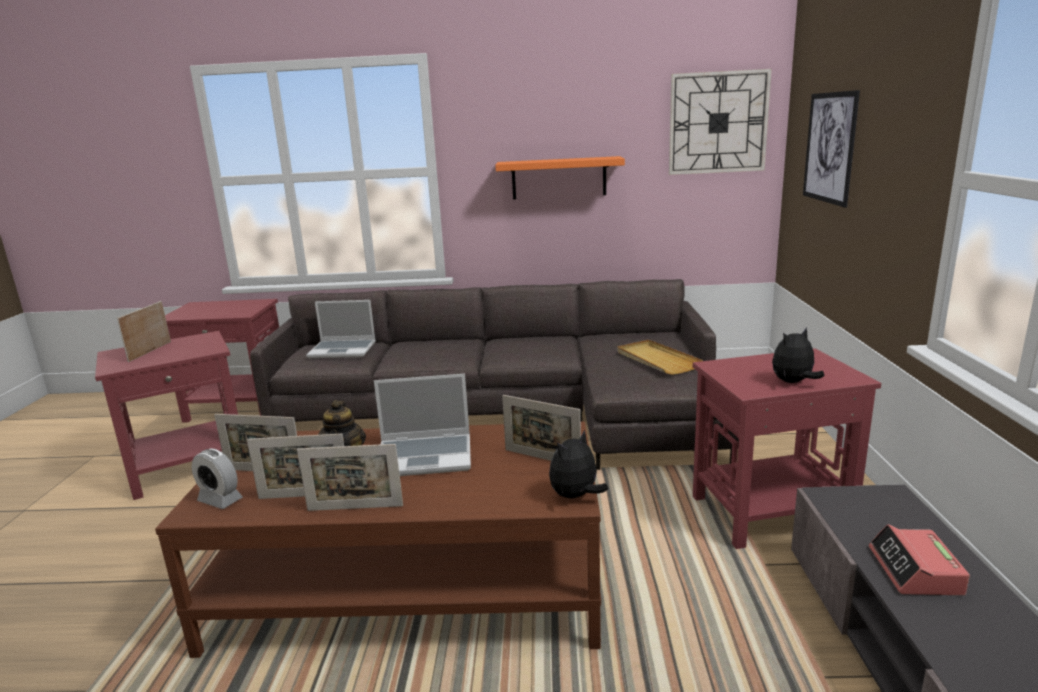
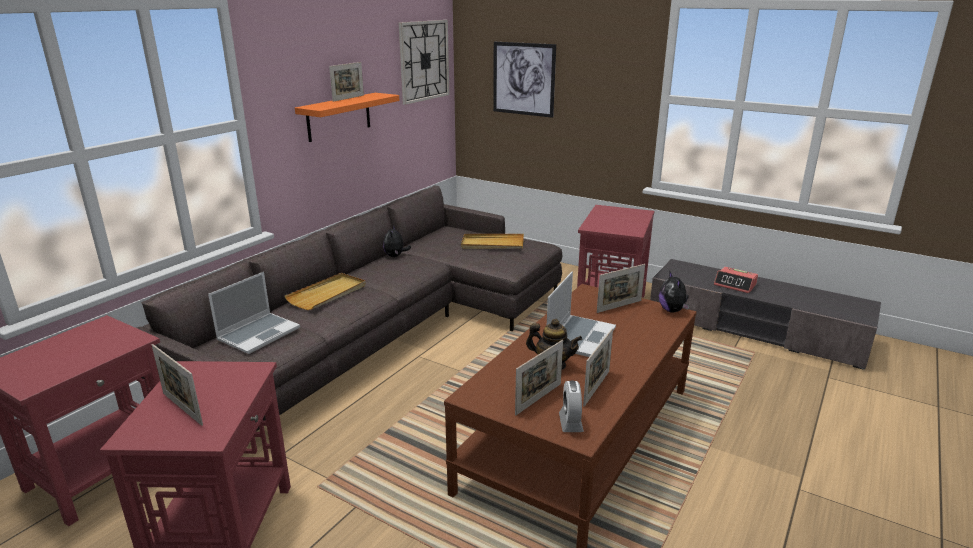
camera: 60 degrees left, 5 degrees up
(220, 500) = (570, 423): alarm clock -> alarm clock turned 120 degrees clockwise
(355, 508) = (630, 373): picture frame -> picture frame (348, 98)
(436, 344) = (327, 294): none -> beige tray
(793, 382) = (635, 222): plush toy -> plush toy (395, 256)

